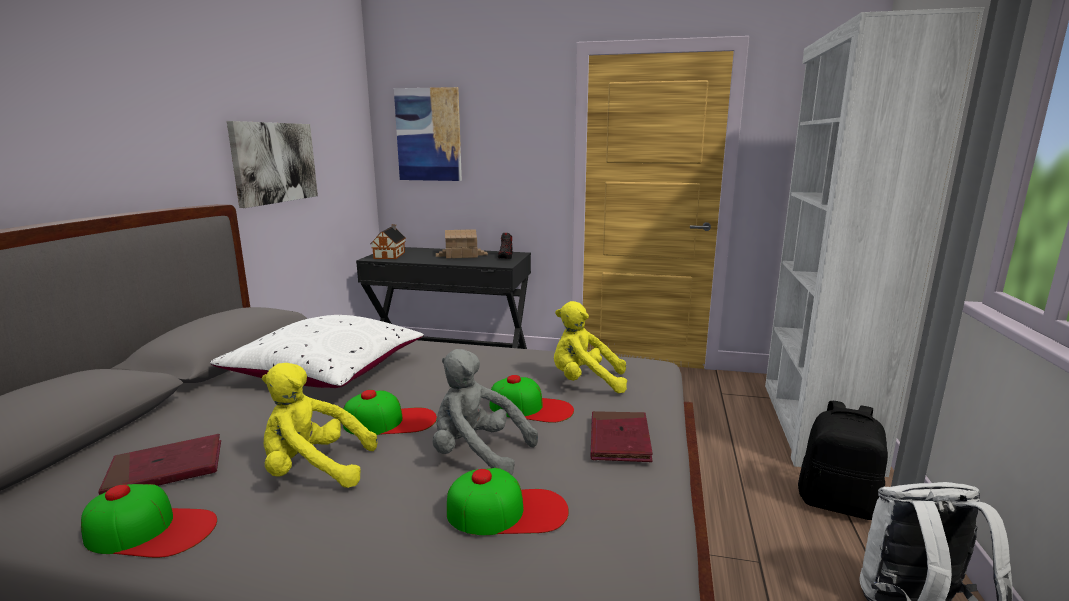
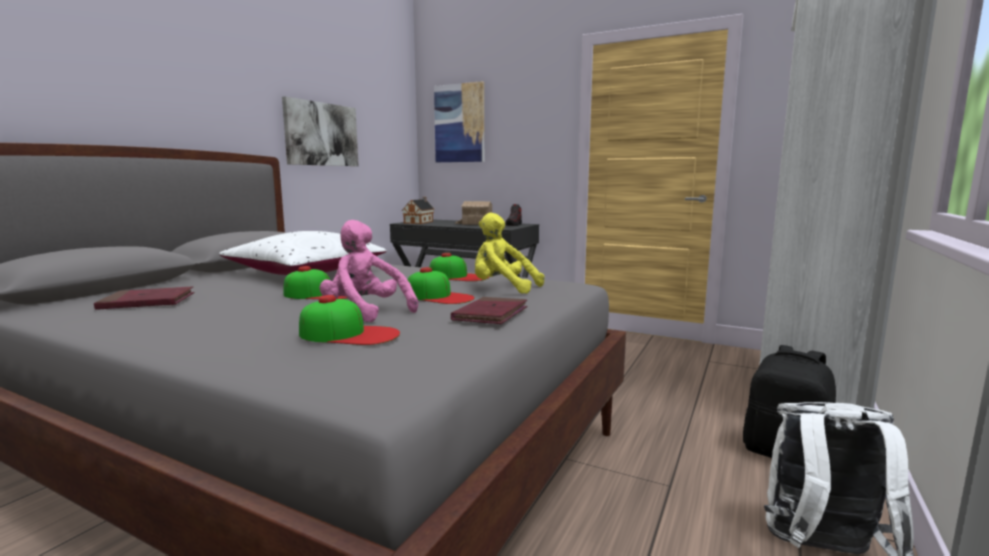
camera: 15 degrees right, 5 degrees down
(151, 530) = (107, 323): cap -> cap (458, 276)
(314, 470) = (240, 309): yellow plush toy -> none
(477, 454) = (366, 312): grey plush toy -> pink plush toy

